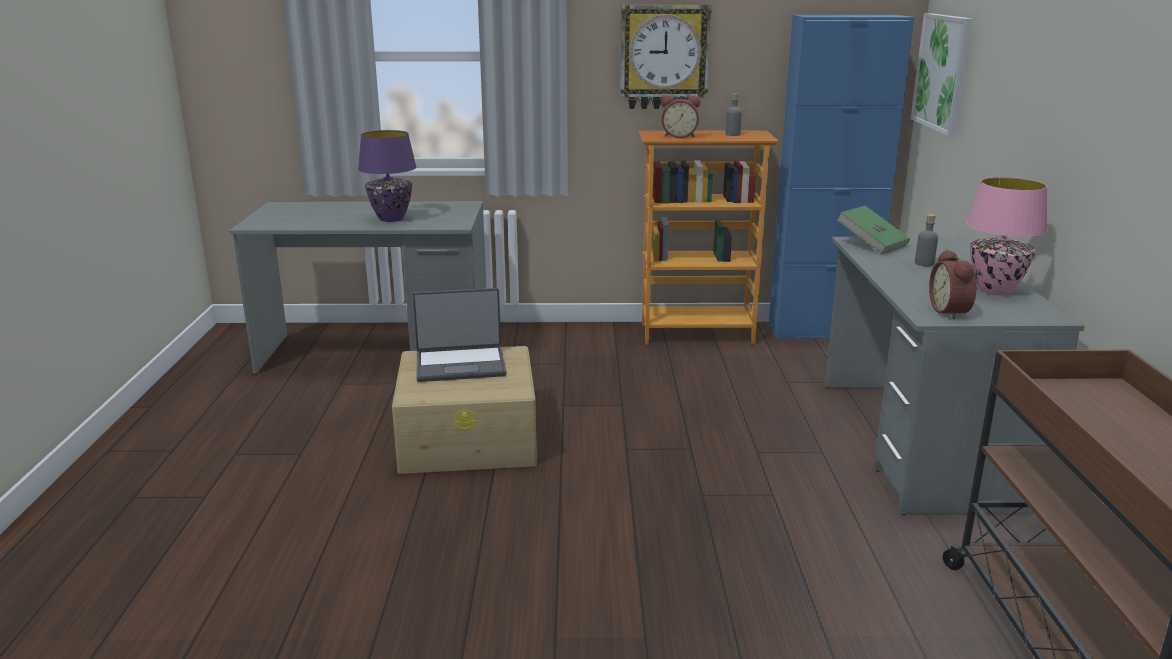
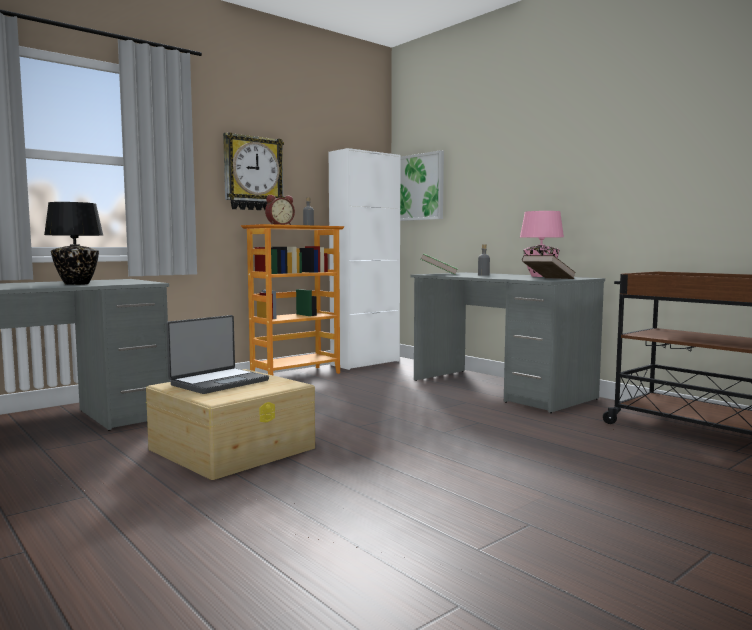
camera: 40 degrees left, 15 degrees down
(392, 219) = (77, 284): purple table lamp -> black table lamp
(820, 331) = (365, 363): blue cabinet -> white cabinet
(951, 311) = (548, 279): alarm clock -> brown book

